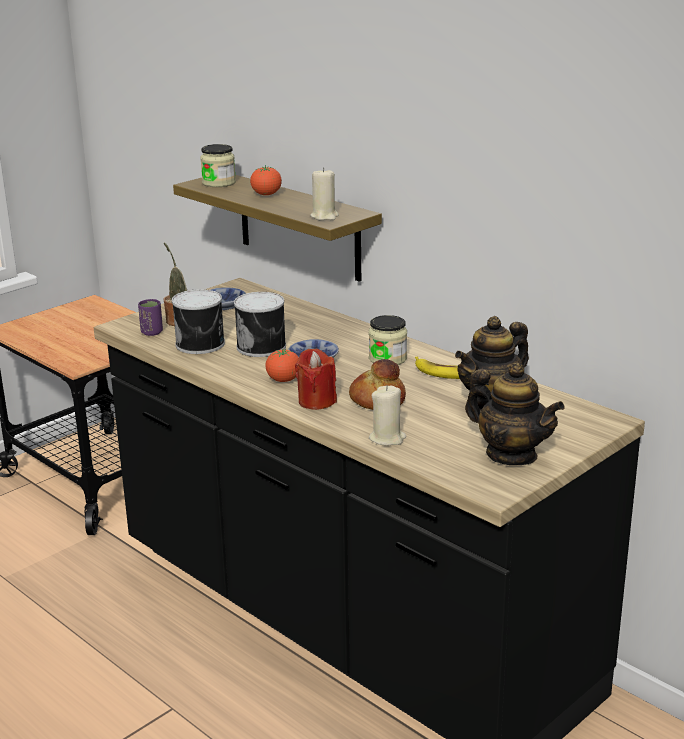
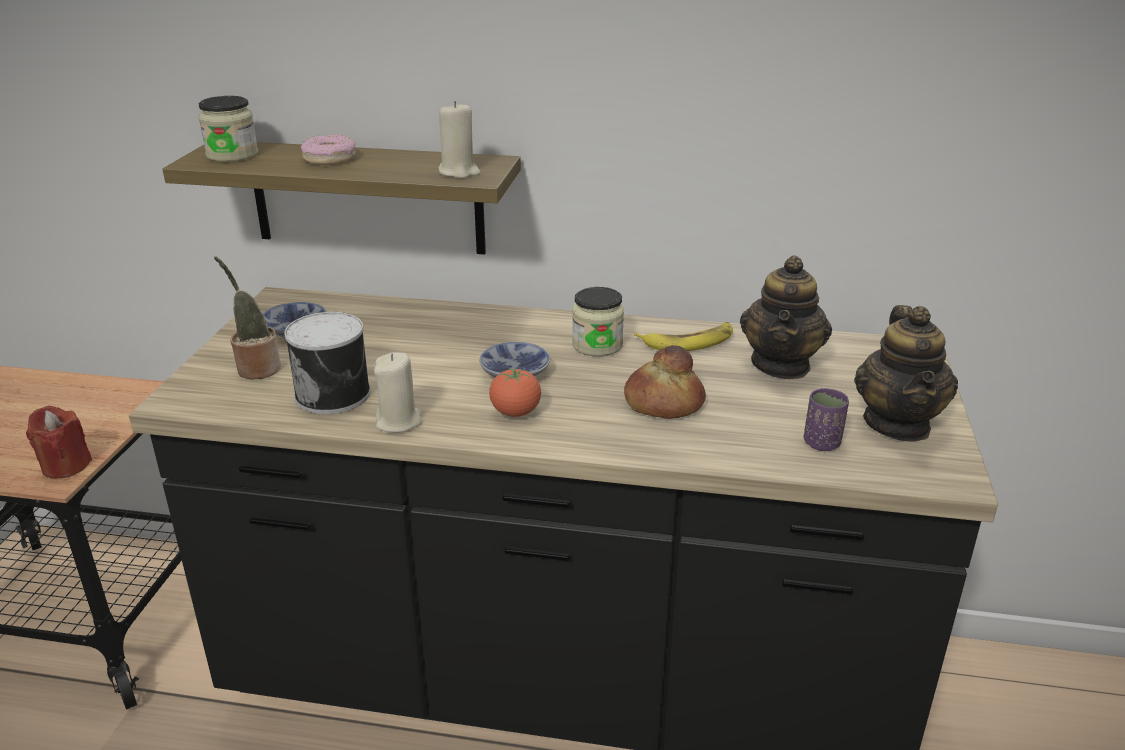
camera: 35 degrees left, 5 degrees up
(152, 332) = (238, 398): purple cup -> purple cup (822, 443)
(262, 346) = (424, 373): can -> none
(266, 195) = (329, 159): tomato -> donut
(316, 401) = (596, 429): red candle -> red candle (66, 466)
(387, 438) = (748, 451): beige candle -> beige candle (399, 421)
(511, 455) = (897, 424): teapot -> teapot turned 90 degrees clockwise

